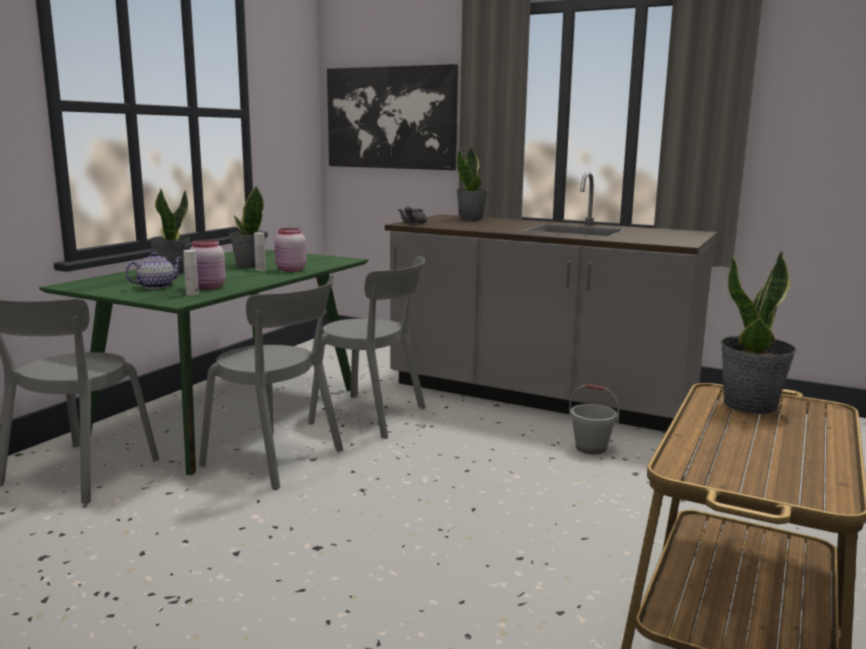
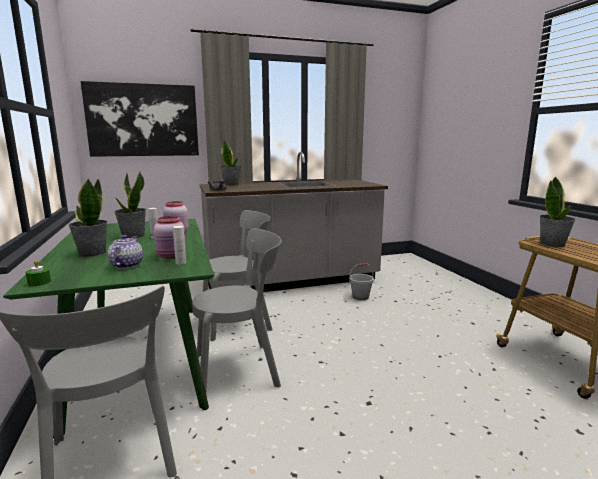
camera: 45 degrees left, 0 degrees up
(76, 284) = (39, 282): none -> green candle

